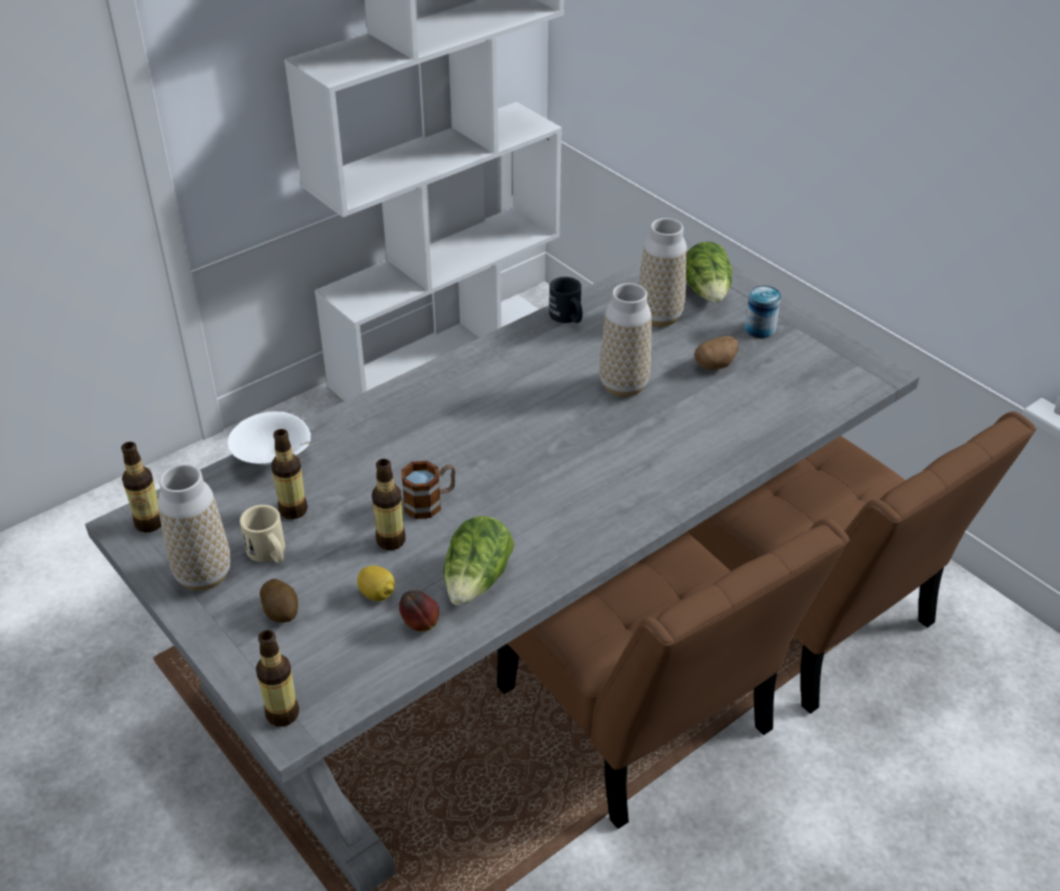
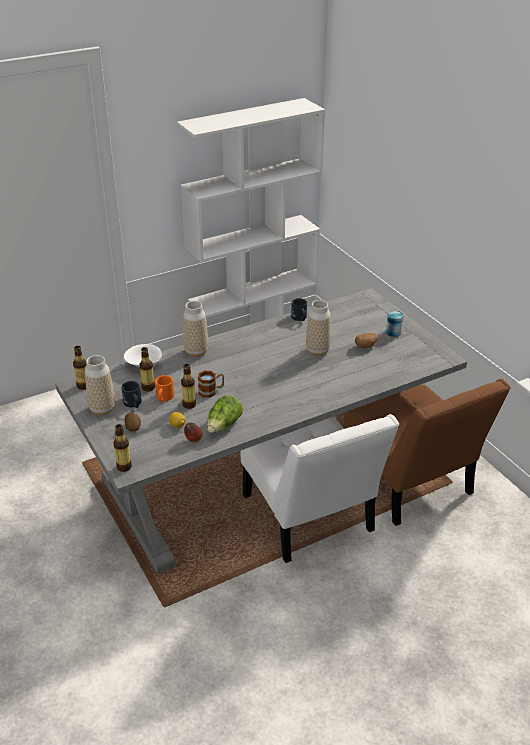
camera: 10 degrees right, 5 degrees down
(270, 553) = (133, 404): beige mug -> black mug
(332, 531) = (164, 398): none -> orange mug
(642, 721) = (310, 518): brown chair -> white chair
(659, 317) = (345, 322): vase -> vase (196, 352)
(707, 292) = (373, 313): lettuce -> none

